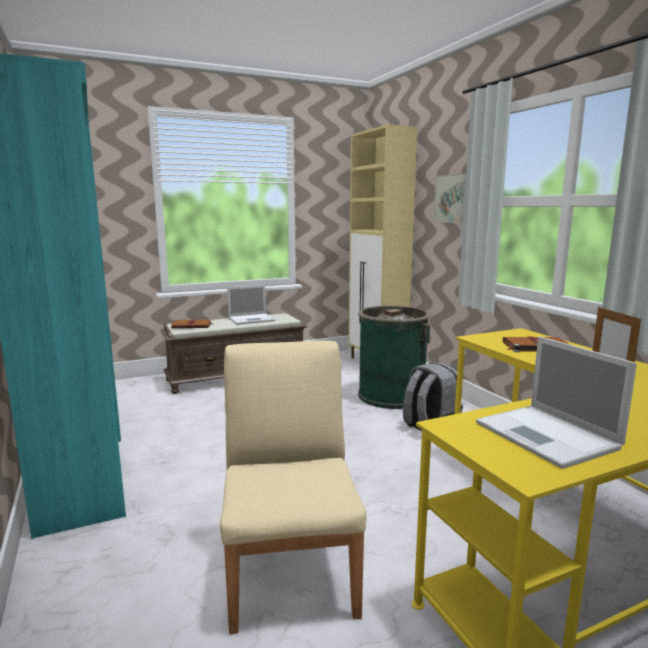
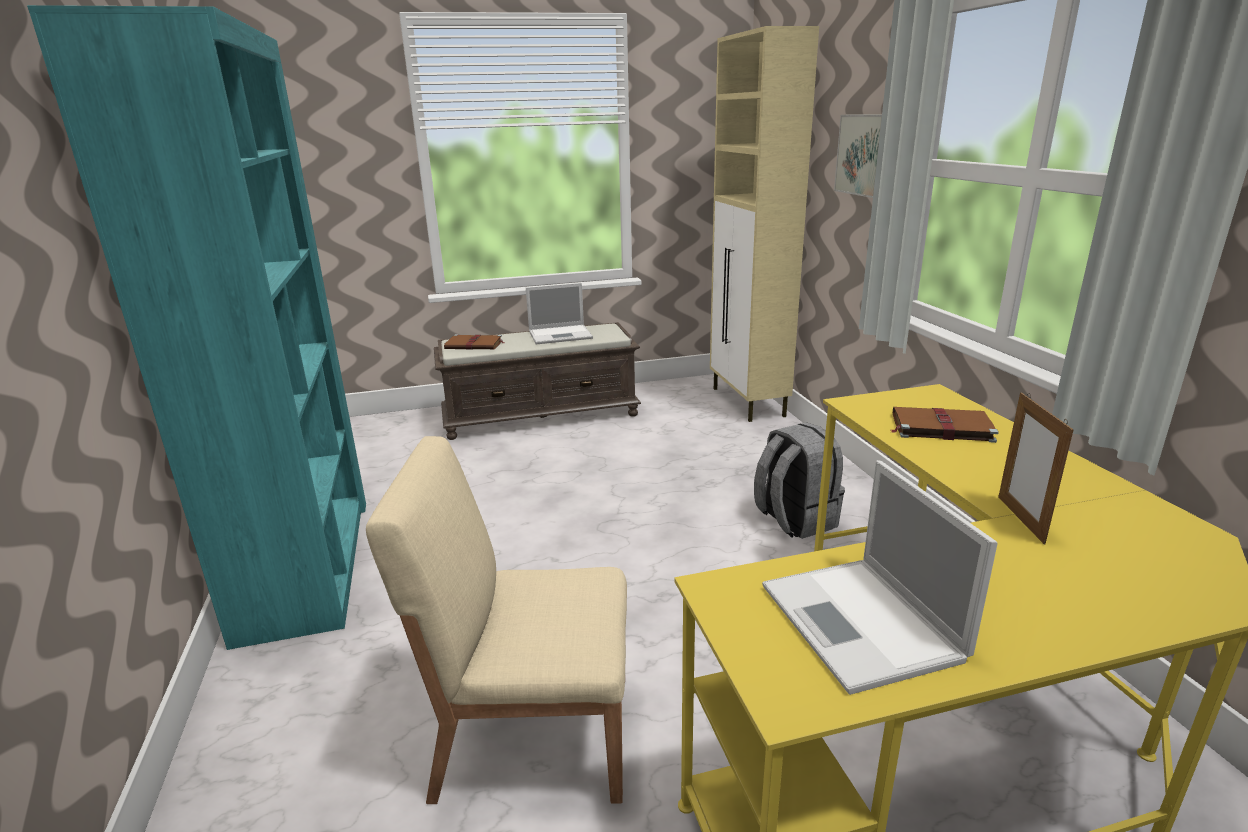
camera: 10 degrees right, 10 degrees up
(291, 571) = (531, 733): beige chair -> beige chair turned 90 degrees counterclockwise
(391, 396) = (753, 458): green trash can -> none

